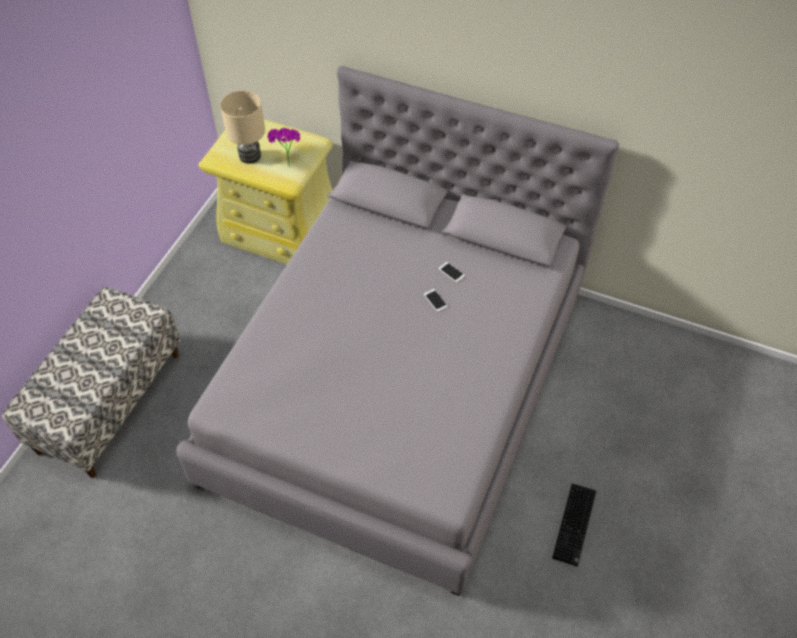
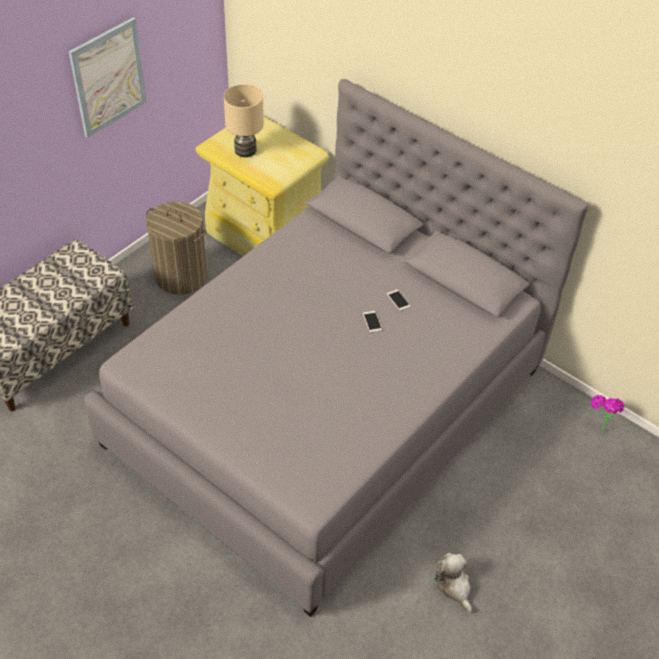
camera: 15 degrees right, 5 degrees down
(101, 117) = (108, 77): none -> picture
(212, 292) = (181, 276): none -> laundry basket
(287, 162) = (277, 164): potted plant -> potted plant (599, 426)
(575, 525) = (454, 586): keyboard -> plush toy

